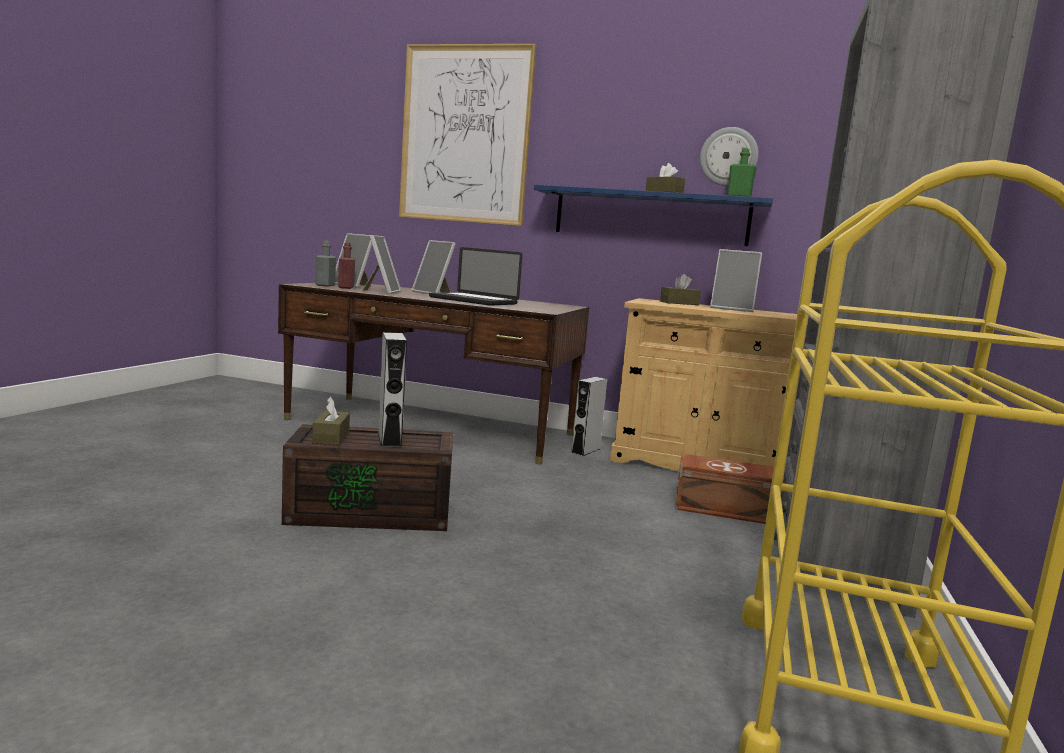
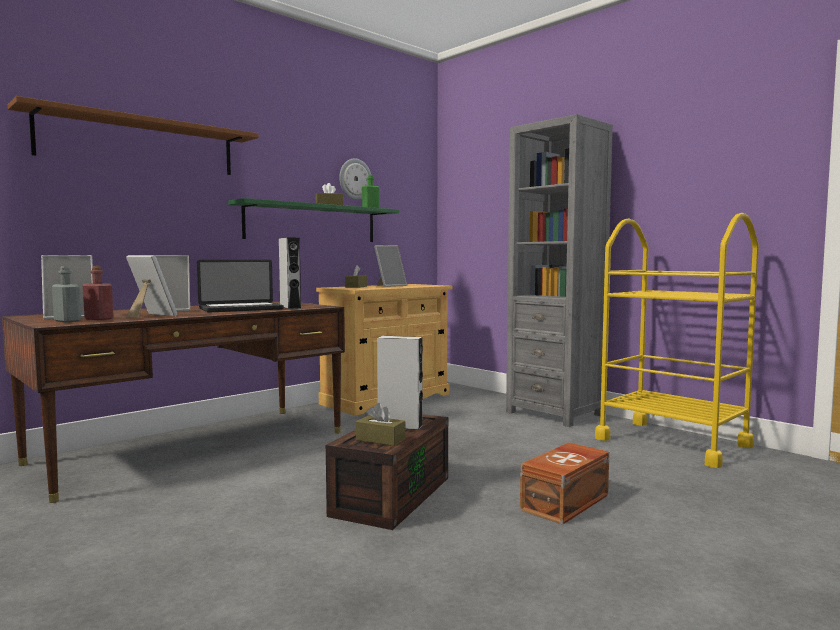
camera: 60 degrees left, 5 degrees down
(465, 135) = (140, 144): picture -> brown shelf
(585, 450) = (325, 416): grey speaker -> grey speaker (290, 307)
(650, 216) = (312, 223): blue shelf -> green shelf
(723, 509) = (463, 412): brown storage box -> brown storage box (567, 502)

